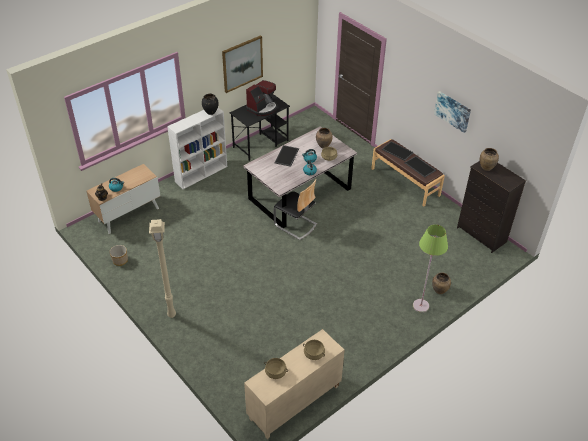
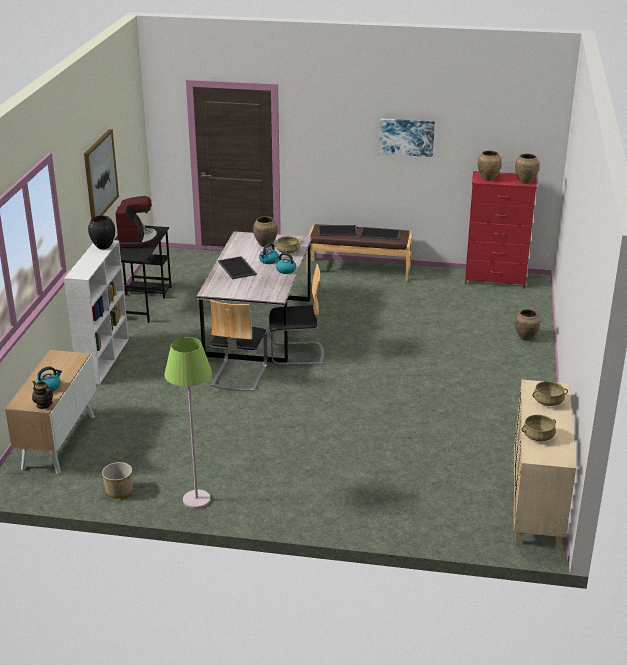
camera: 40 degrees left, 15 degrees down
(171, 314) = (273, 505): beige floor lamp -> none
(250, 222) = (238, 375): none -> chair
(420, 306) = (527, 357): green floor lamp -> green floor lamp (196, 499)
(481, 235) = (495, 279): black dresser -> red dresser
(507, 183) = (525, 181): none -> brown vase

